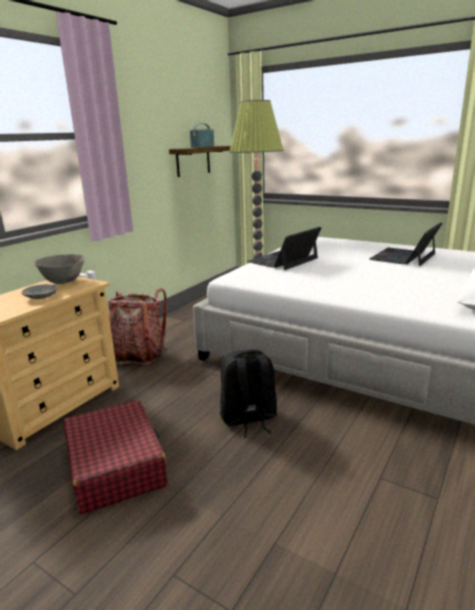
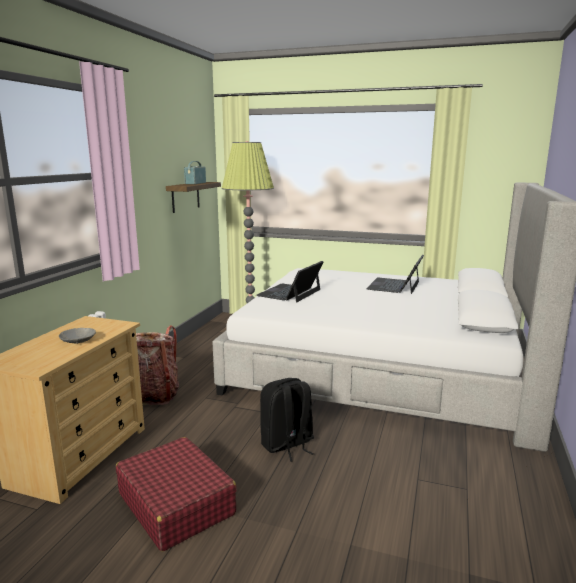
camera: 15 degrees left, 5 degrees down
(63, 281) = (89, 324): grey bowl -> none

